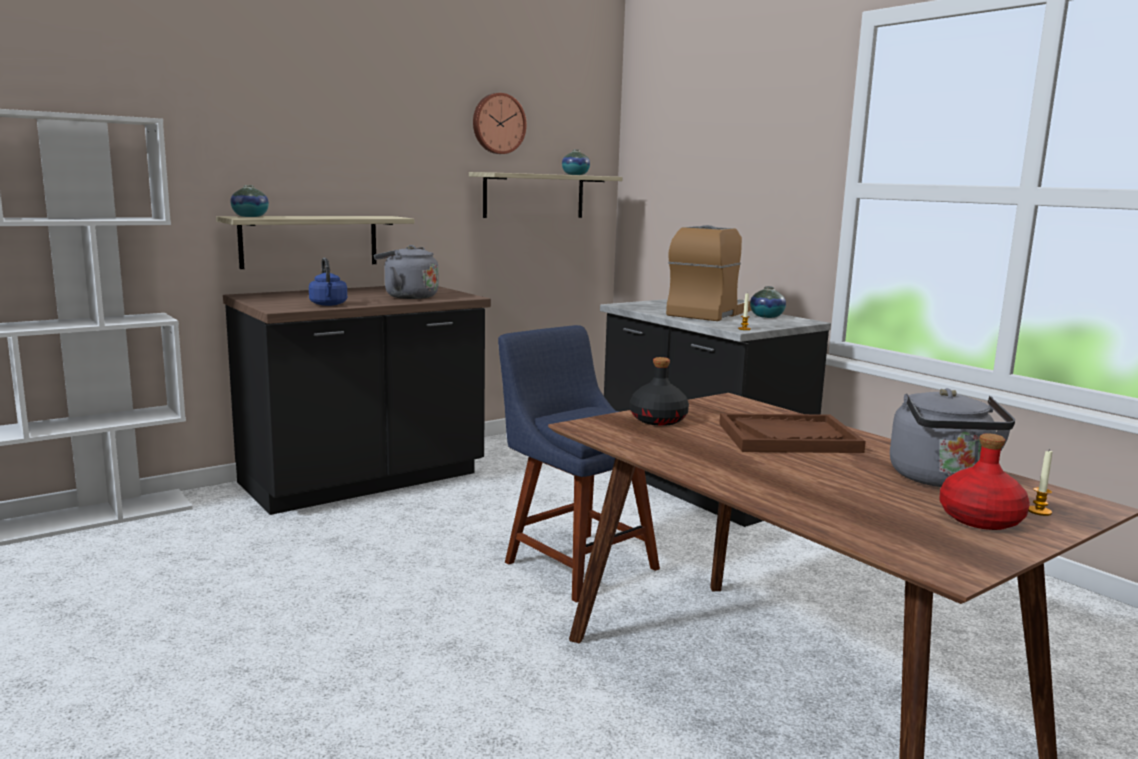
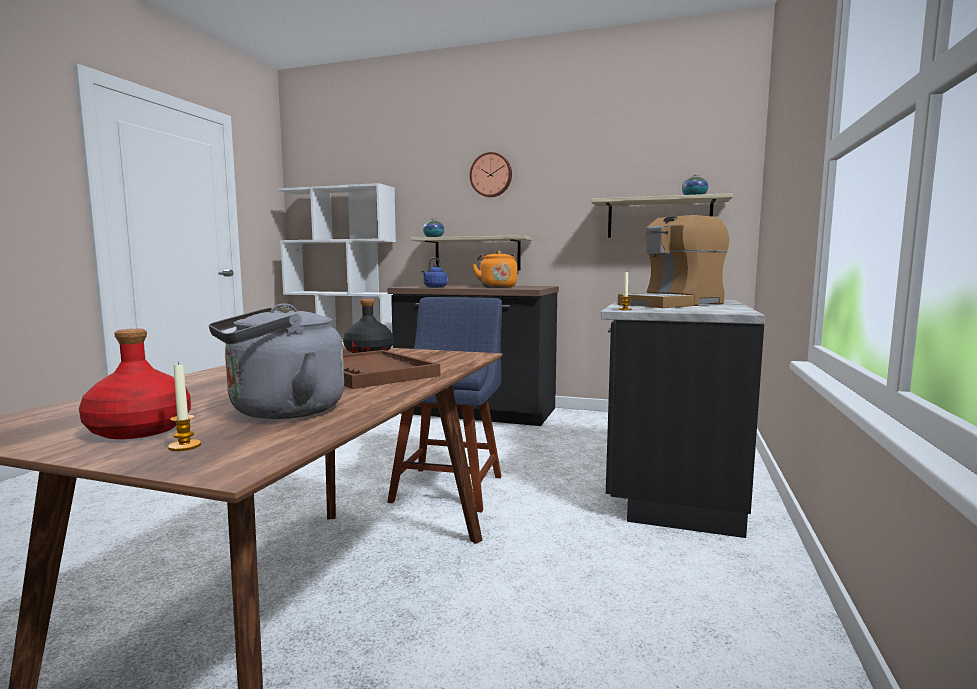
camera: 55 degrees right, 5 degrees down
(407, 296) = (497, 287): grey kettle -> orange kettle
(498, 123) = (624, 163): wall clock -> wall clock (491, 175)
(709, 313) = (673, 304): coffee machine -> coffee machine turned 150 degrees clockwise
(766, 317) = (715, 308): vase -> none

